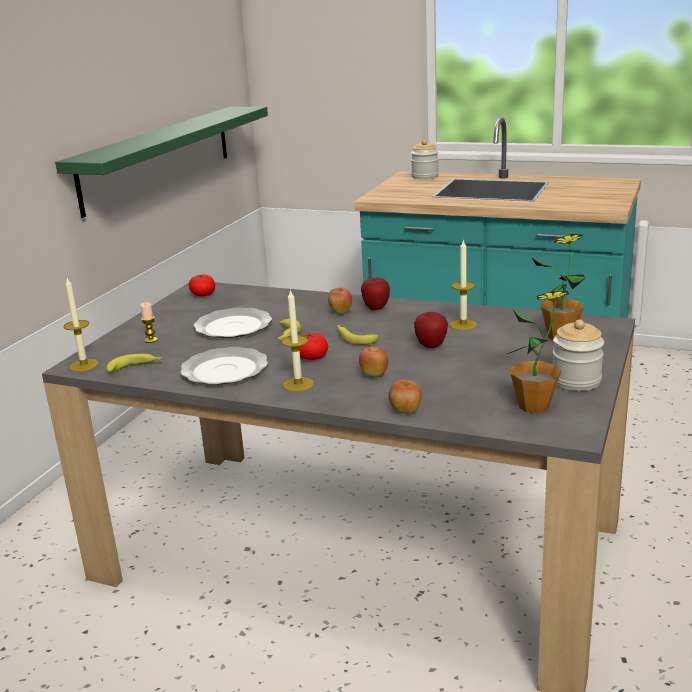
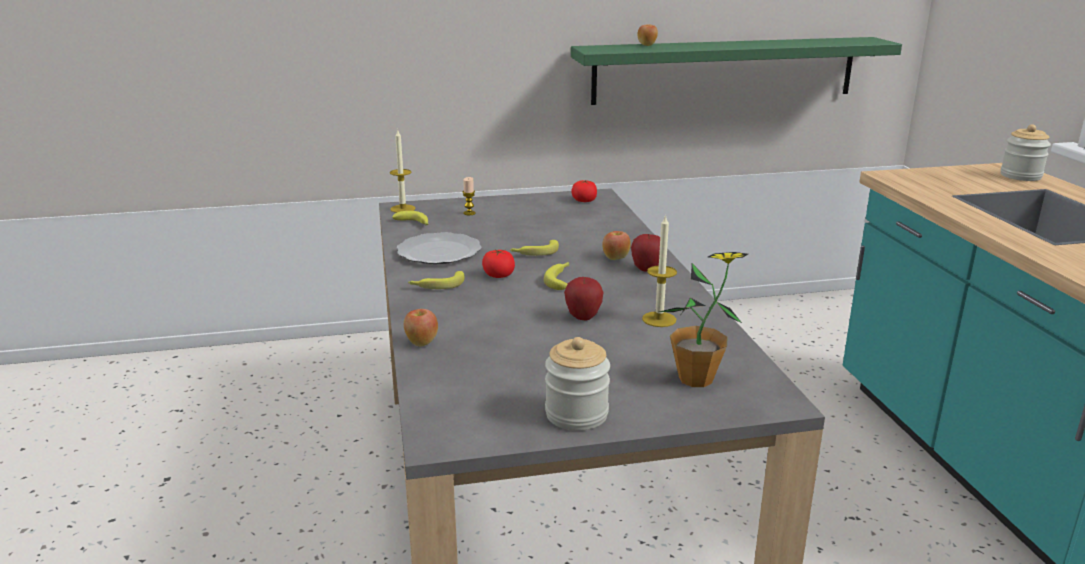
camera: 55 degrees right, 0 degrees up
(232, 326) = (529, 229): plate -> none
(298, 384) = (437, 285): candle -> banana
(374, 375) = (486, 309): apple -> apple (647, 45)
(534, 406) = (487, 403): potted plant -> none

